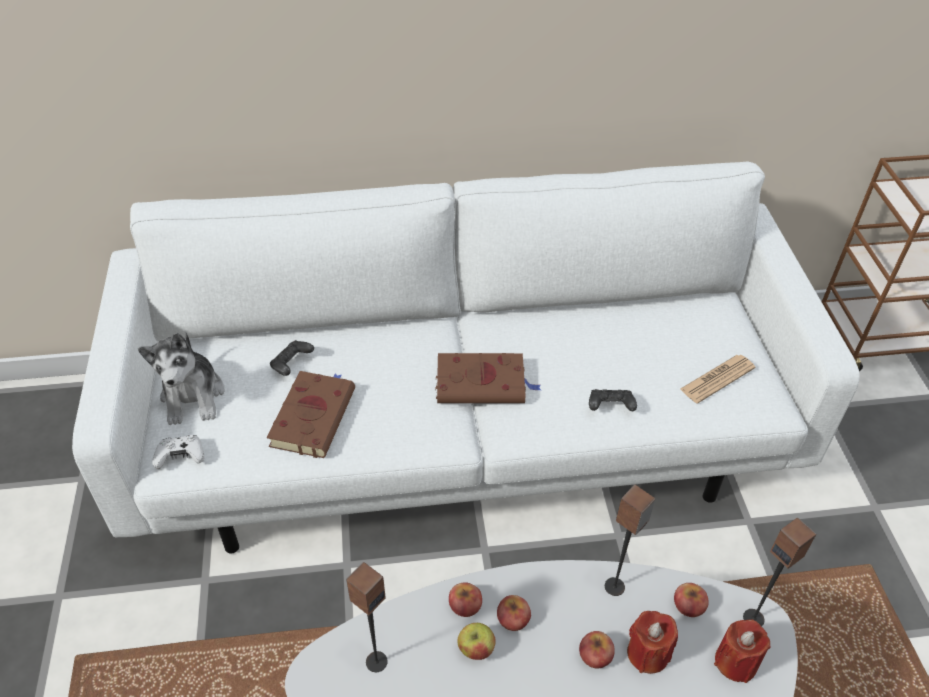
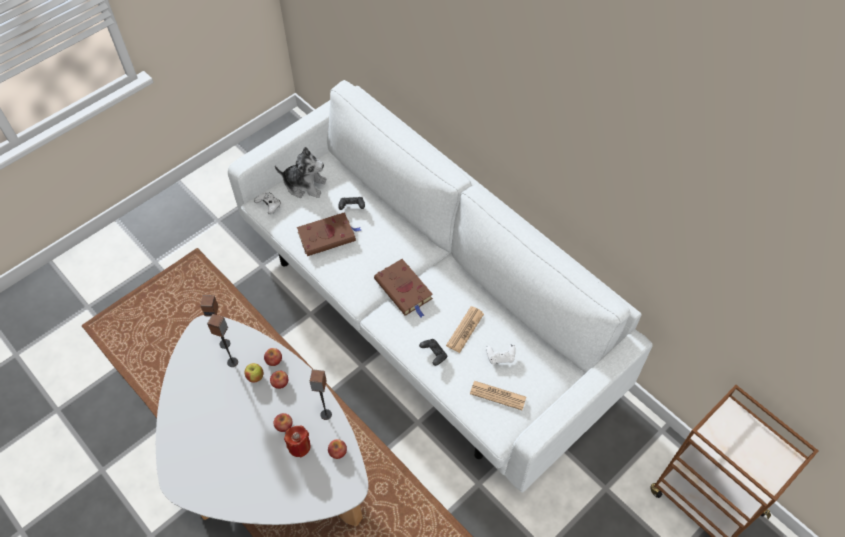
camera: 55 degrees right, 10 degrees up
(193, 396) = (304, 185): plush toy -> plush toy turned 120 degrees counterclockwise
(596, 357) = (465, 329): none -> newspaper
(662, 347) = (500, 357): none -> white game controller
(736, 662) = (320, 486): red candle -> none
(754, 618) = (350, 484): speaker -> speaker (232, 362)

